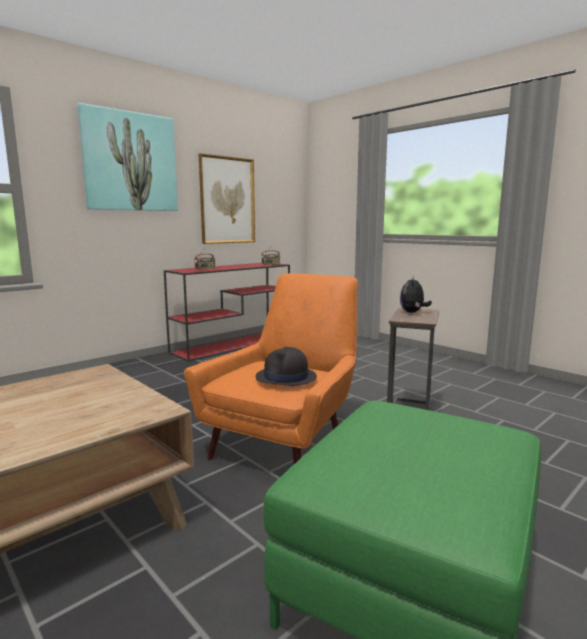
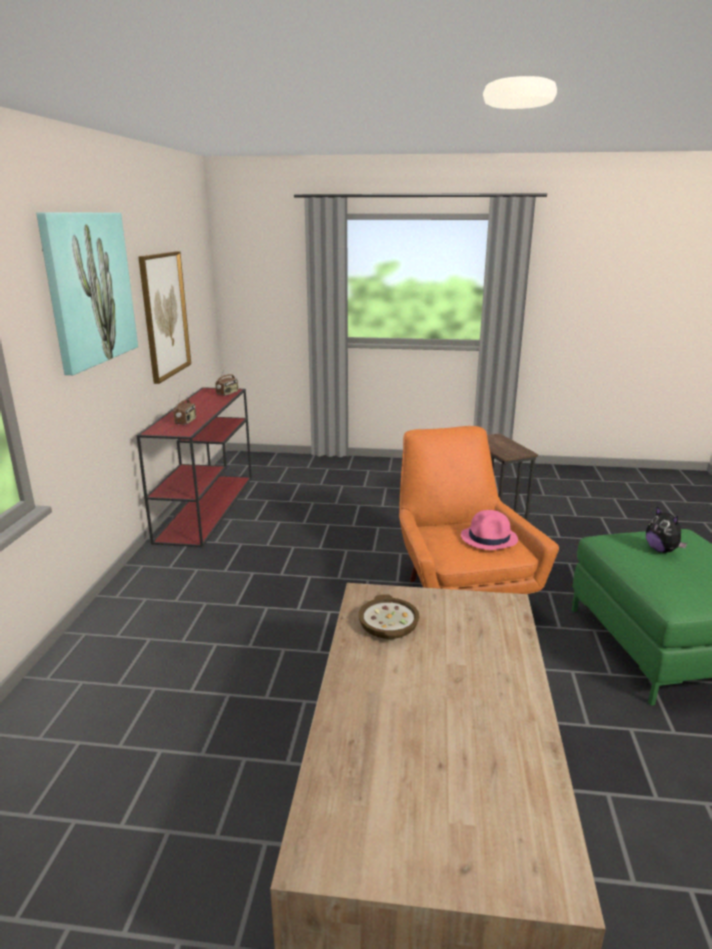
camera: 40 degrees left, 10 degrees up
(56, 388) = (387, 624): none -> bowl
(286, 377) = (489, 538): black hat -> pink hat
(413, 312) = (494, 443): plush toy -> plush toy (661, 550)

